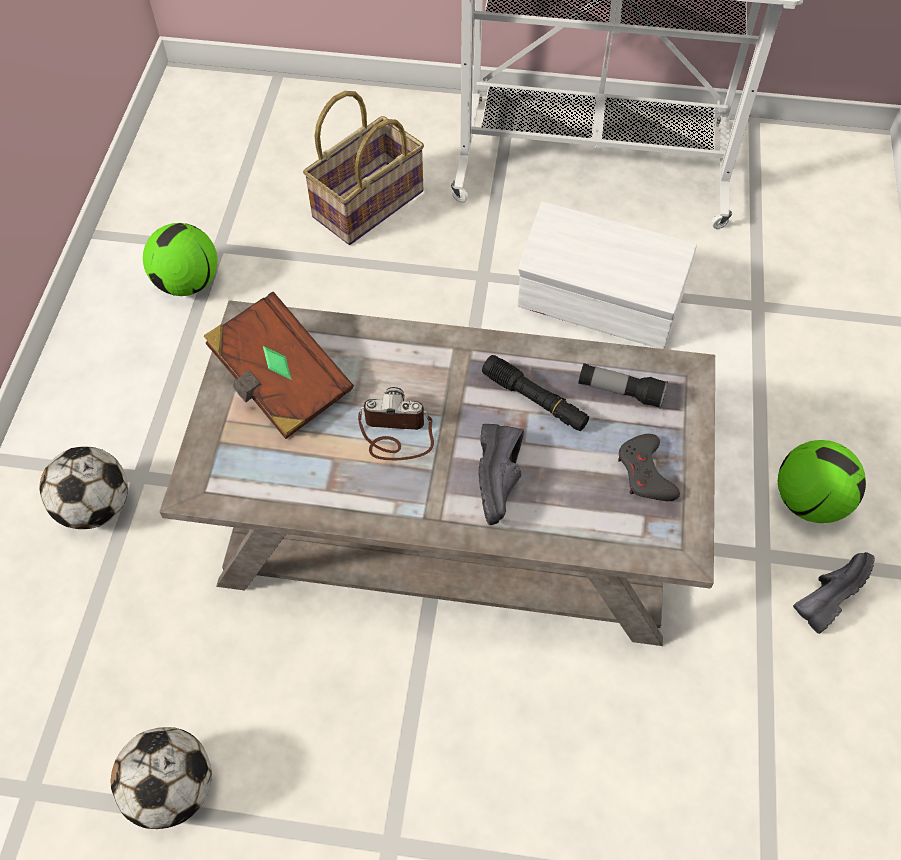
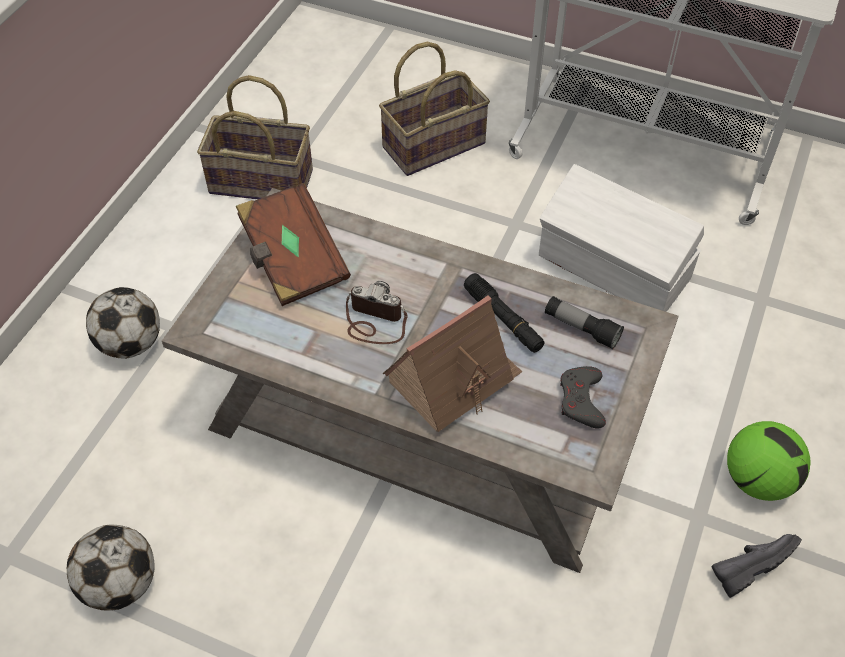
camera: 15 degrees right, 5 degrees down
(188, 283) = (262, 180): football -> basket
(502, 480) = (453, 379): black shoe -> toy house

